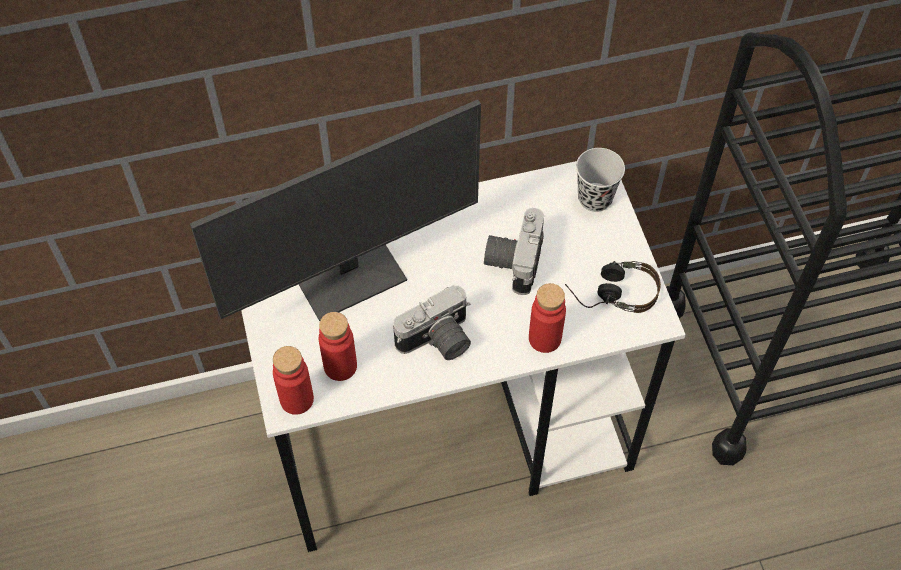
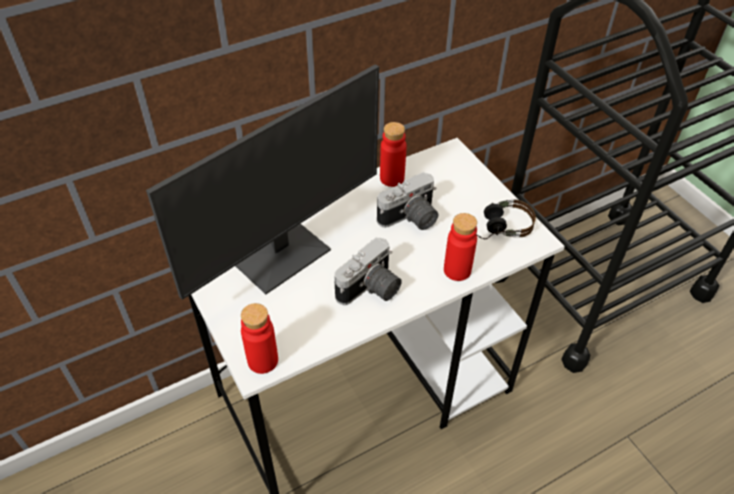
camera: 15 degrees left, 10 degrees down
(340, 366) = (294, 326): red bottle -> red bottle (392, 178)
(512, 259) = (410, 219): camera -> camera turned 120 degrees counterclockwise
(595, 198) = (457, 167): black cup -> none

